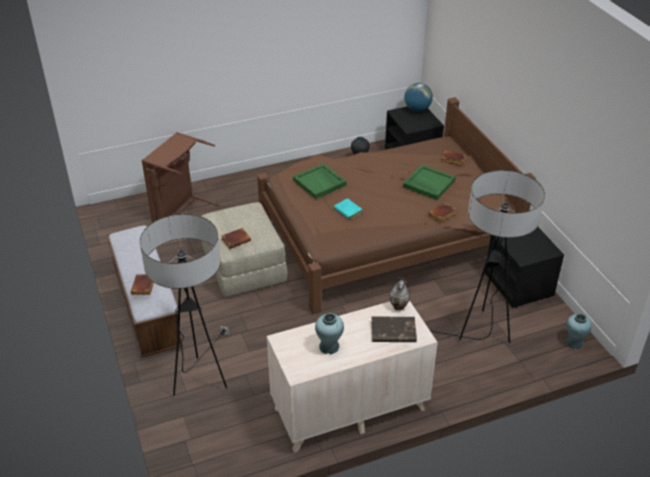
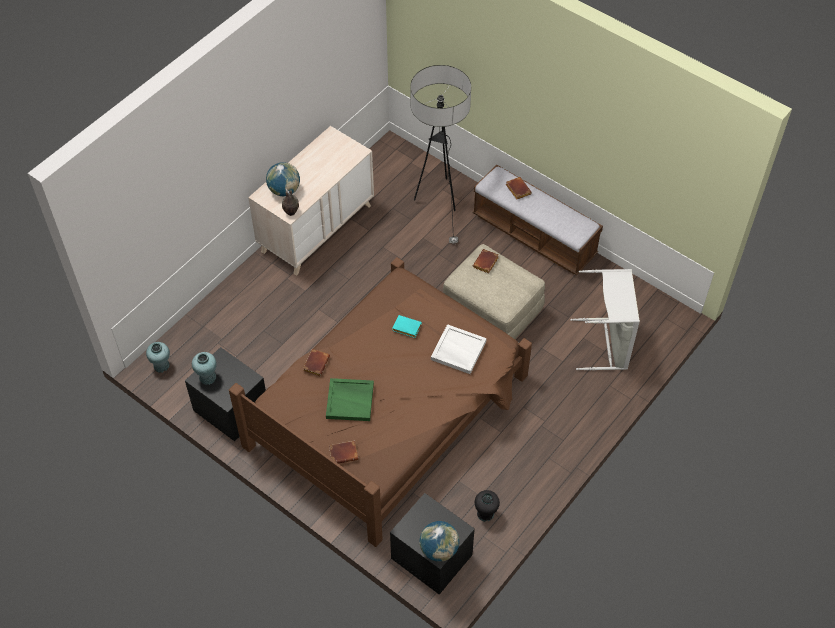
camera: 150 degrees right, 15 degrees up
(181, 212) = (606, 344): brown laundry basket -> grey laundry basket
(320, 183) = (458, 350): green tray -> white tray
(329, 347) = (322, 160): turquoise vase -> turquoise vase (207, 377)
(393, 332) = (284, 190): brown book -> globe
(480, 334) = (246, 337): floor lamp -> none

